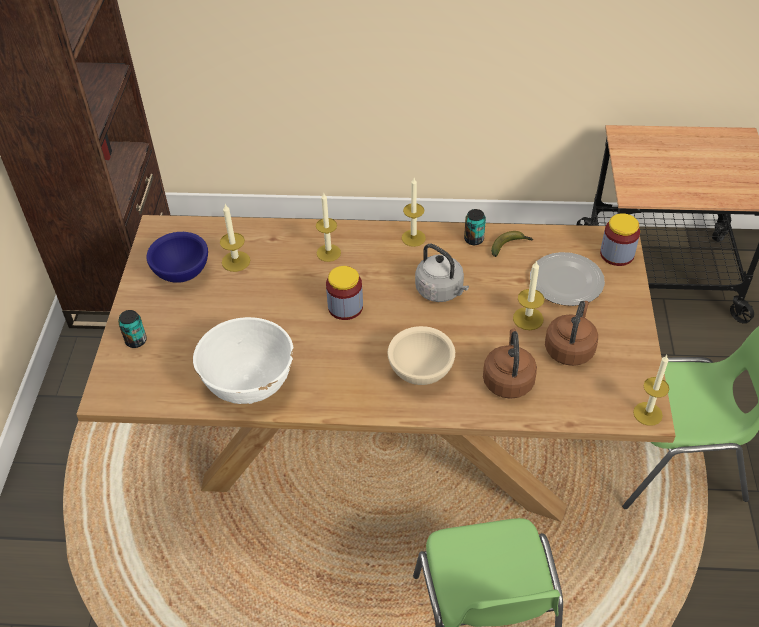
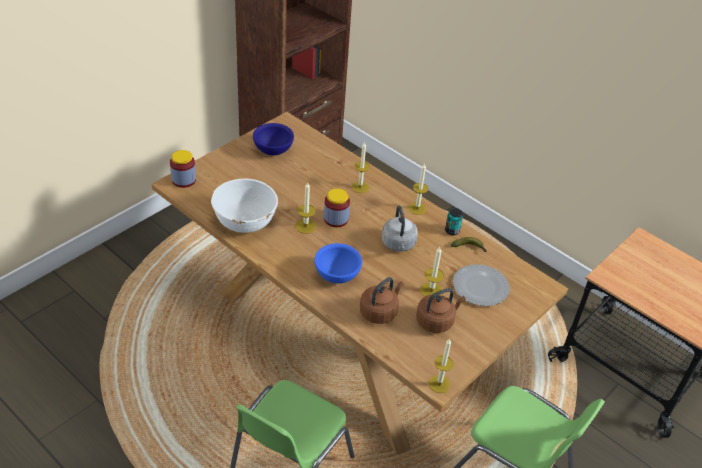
camera: 35 degrees right, 5 degrees down
(136, 341) = (214, 168): can -> none
(236, 261) = (306, 161): candle -> candle (305, 226)
(422, 372) = (337, 276): beige bowl -> blue bowl
(617, 254) = (532, 293): jar -> jar (184, 180)

